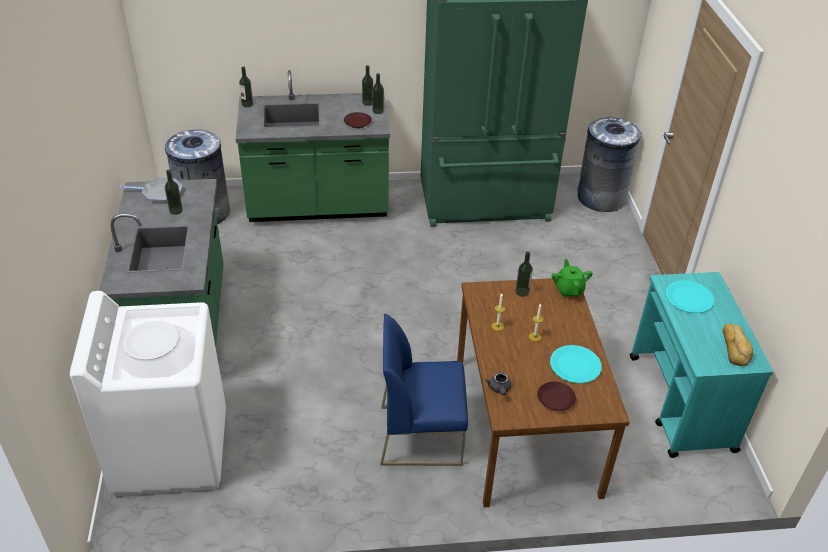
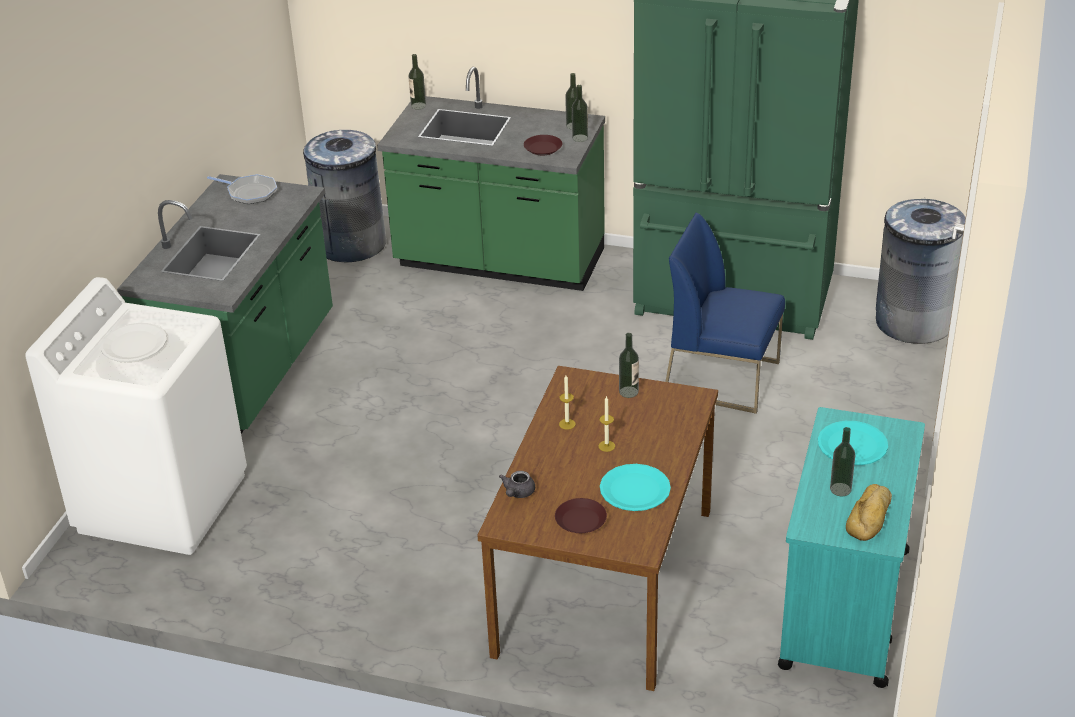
camera: 25 degrees right, 5 degrees down
(176, 210) = (255, 215): bottle -> bottle (840, 489)
(421, 434) = (464, 557): blue chair -> blue chair (723, 377)
(569, 289) = (694, 402): green teapot -> none

